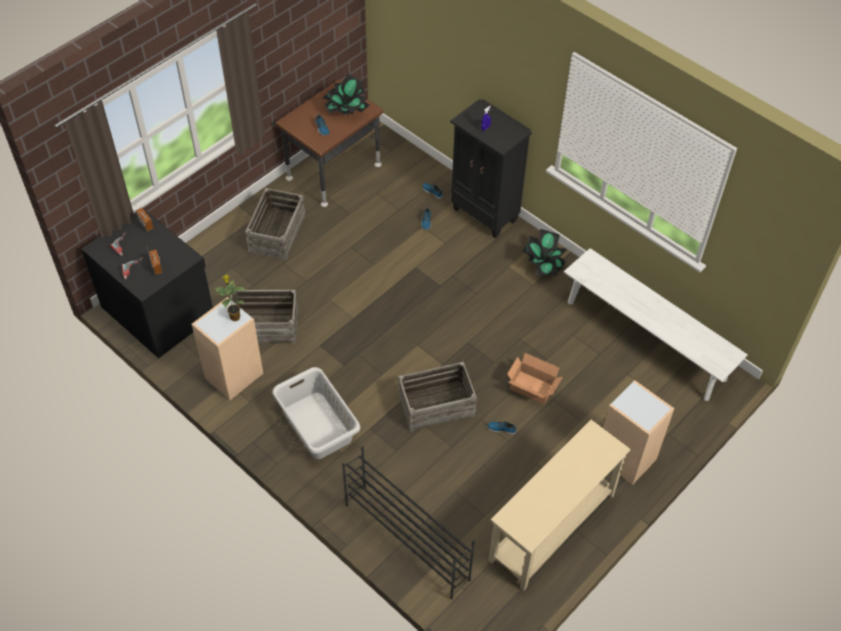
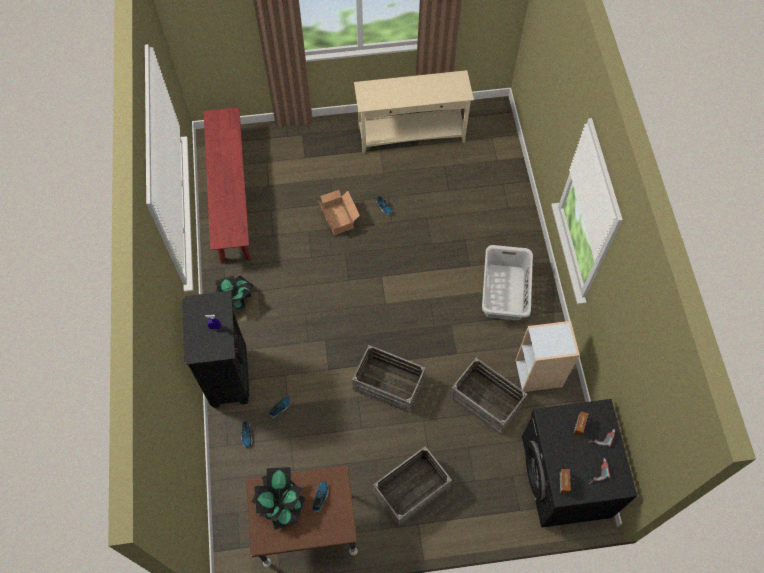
camera: 140 degrees left, 10 degrees up
(234, 316) = (541, 337): potted plant -> none
(406, 541) = (503, 183): black shoe rack -> none
(436, 405) = (412, 250): crate -> crate (389, 384)
(626, 458) = (328, 140): bookcase -> none
(645, 340) = (231, 198): white bench -> red bench

